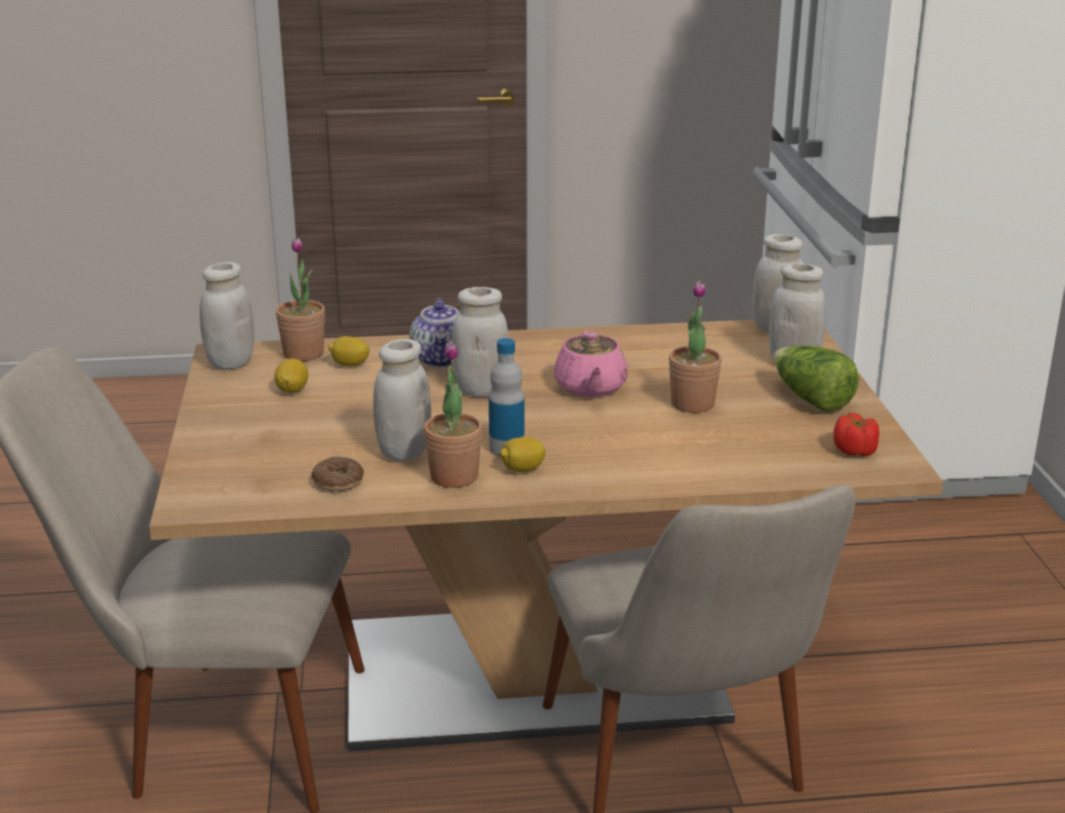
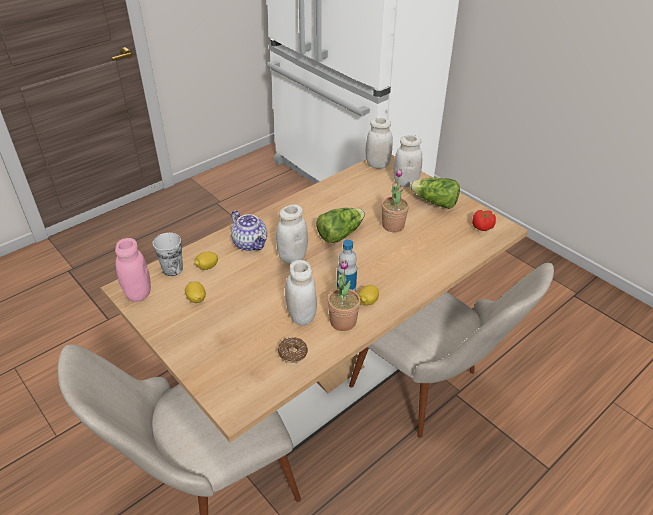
camera: 35 degrees left, 15 degrees up
(230, 362) = (138, 293): white jar -> pink jar
(303, 353) = (172, 269): potted plant -> cup
(590, 388) = (340, 234): pink teapot -> lettuce

